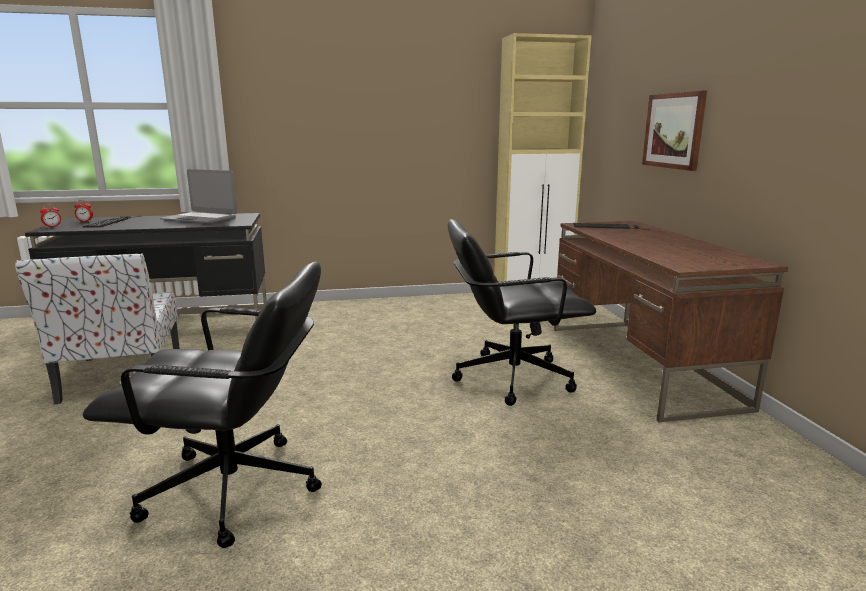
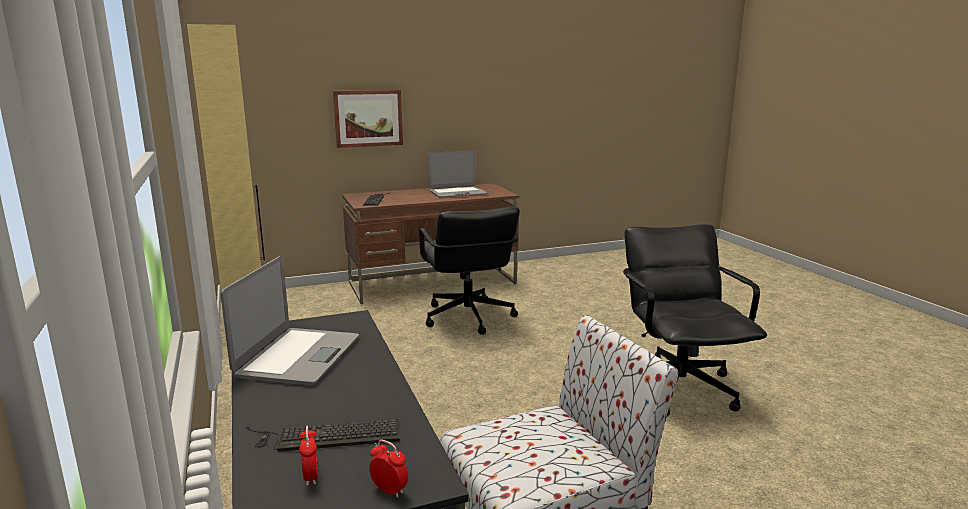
camera: 100 degrees left, 0 degrees up
(671, 249) = (457, 193): none -> laptop

